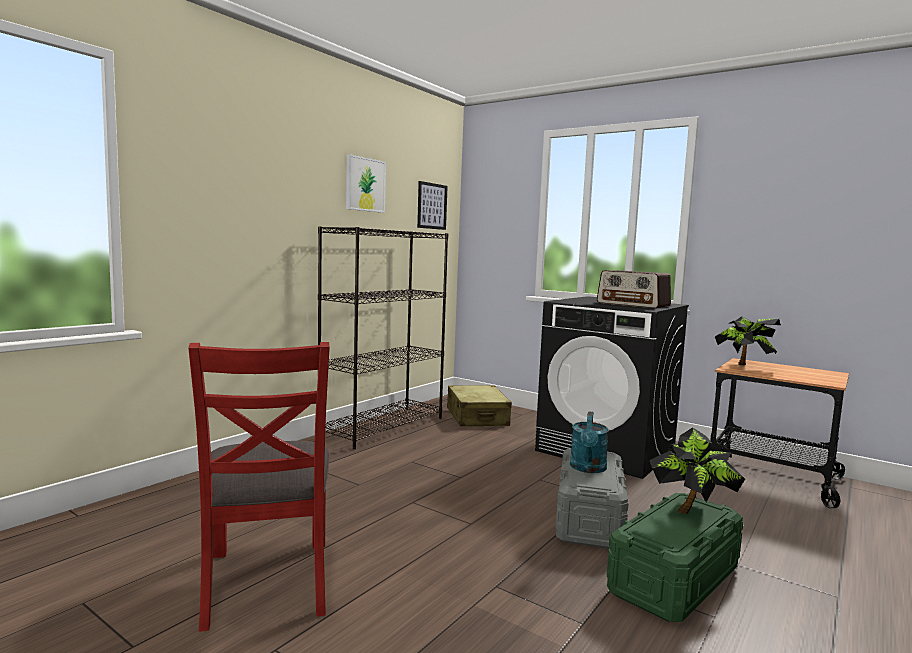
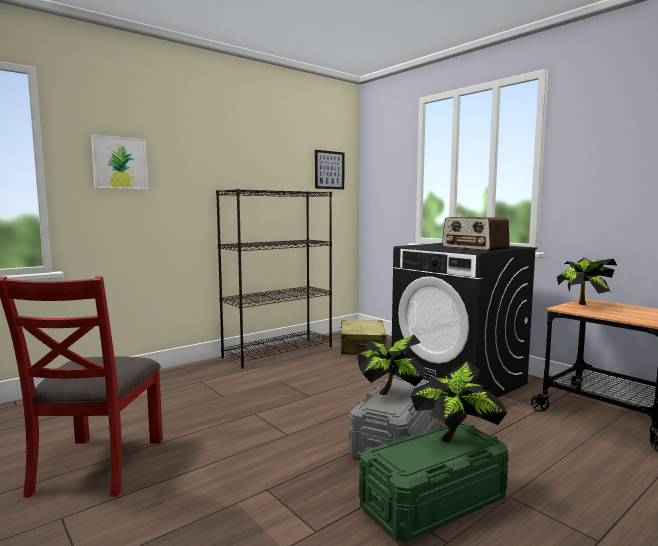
camera: 15 degrees right, 0 degrees up
(365, 184) = (261, 155): picture -> picture (120, 163)
(588, 469) = (391, 394): turquoise watering can -> potted plant

